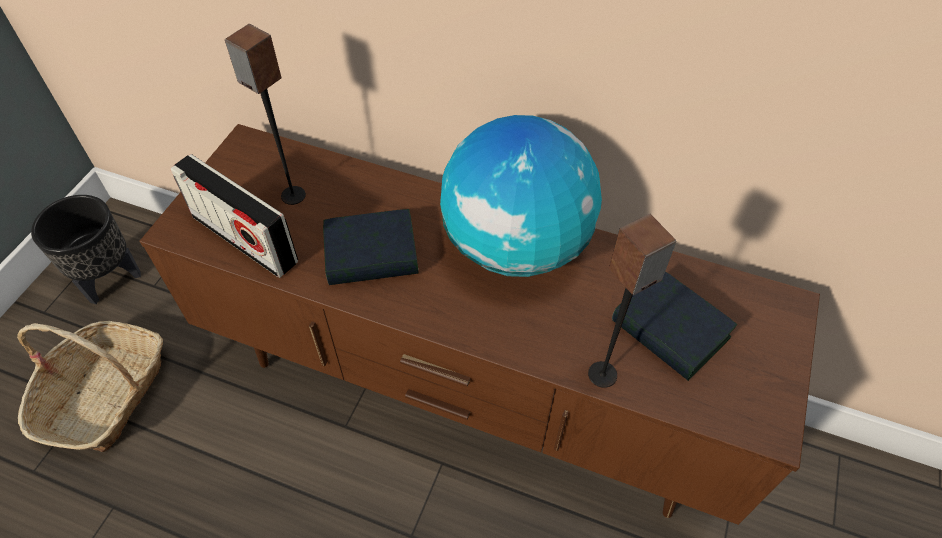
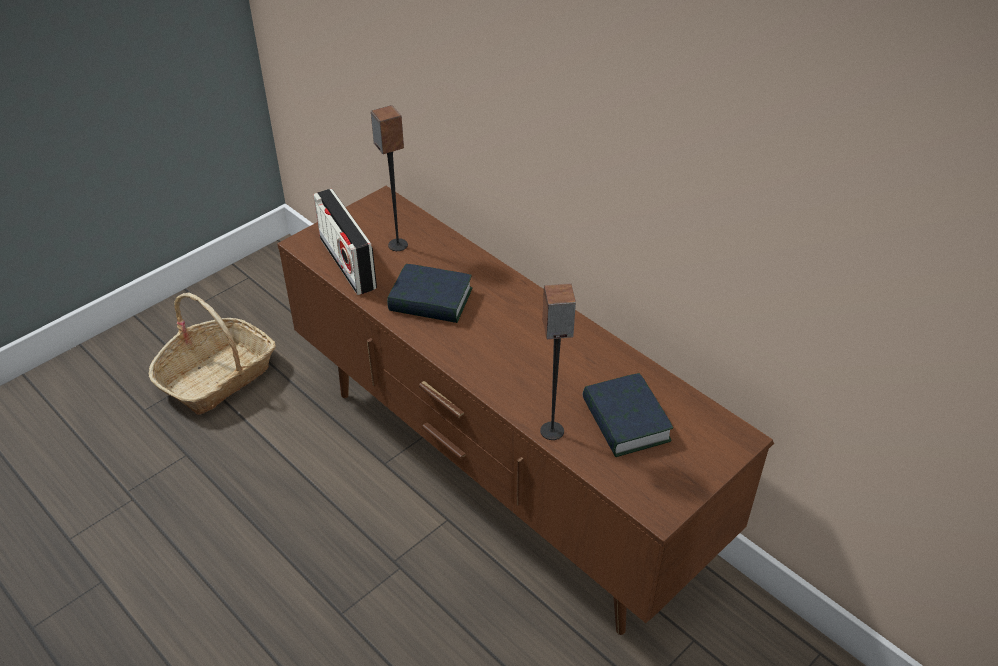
camera: 25 degrees right, 10 degrees down
(110, 279) = (259, 294): black planter -> none
(516, 246) = (543, 328): globe -> none

